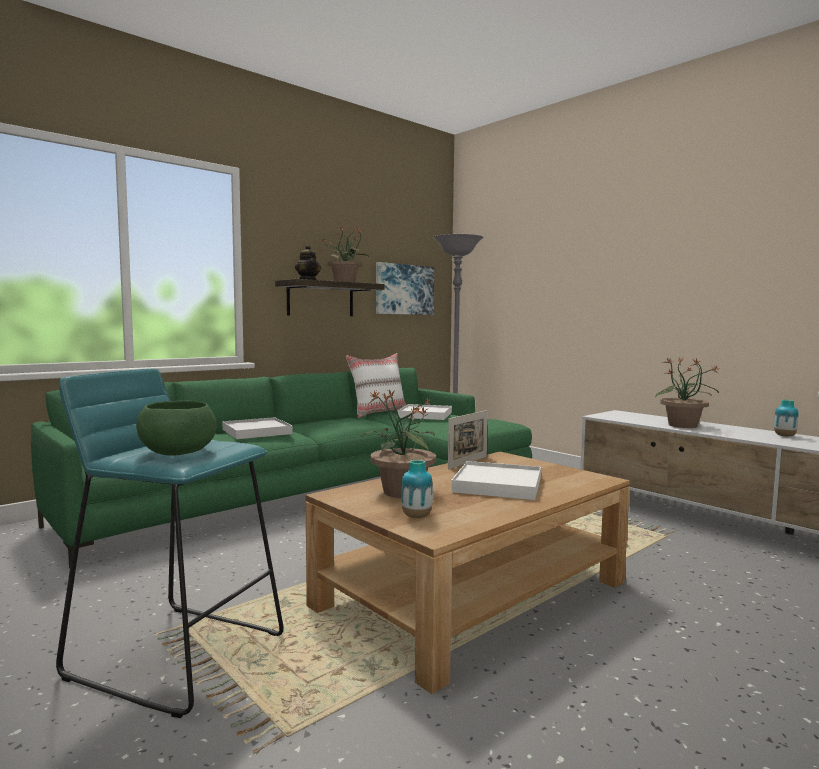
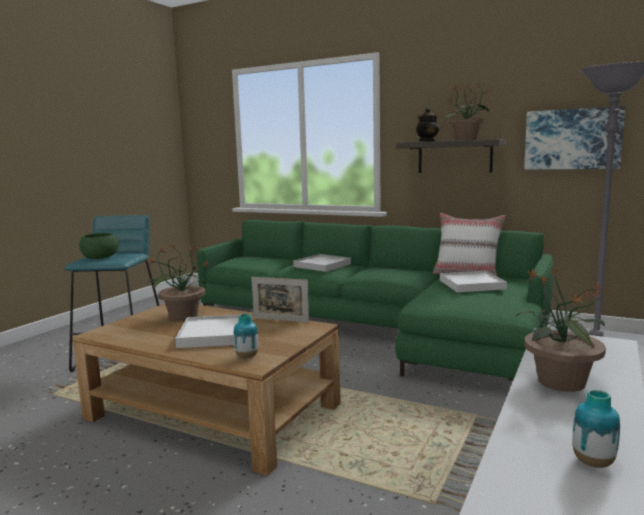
camera: 70 degrees right, 5 degrees up
(416, 517) = (130, 326): vase -> vase (247, 357)

